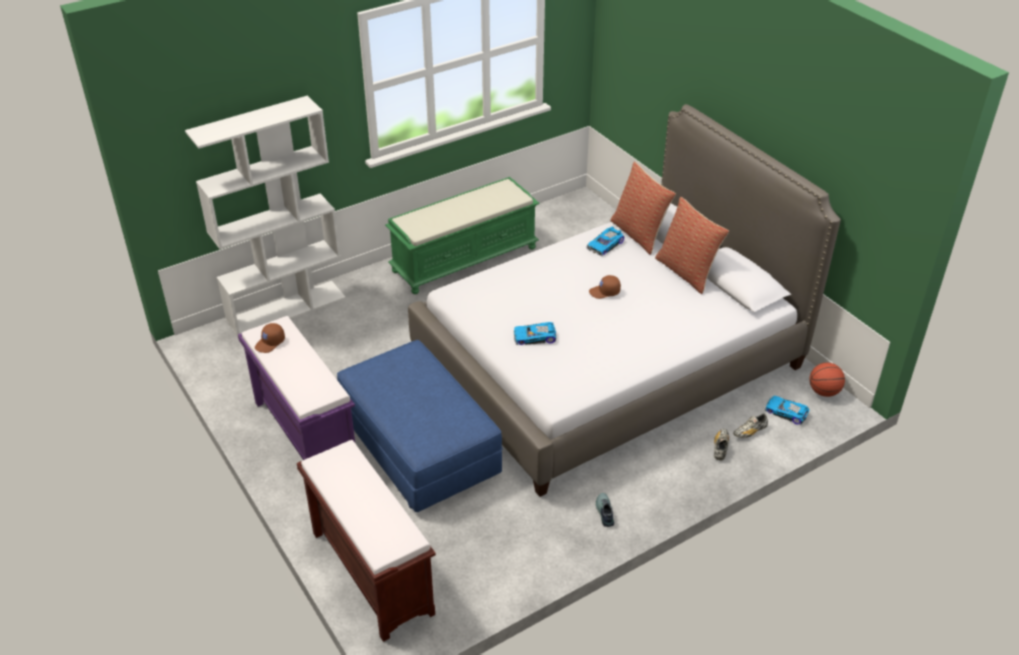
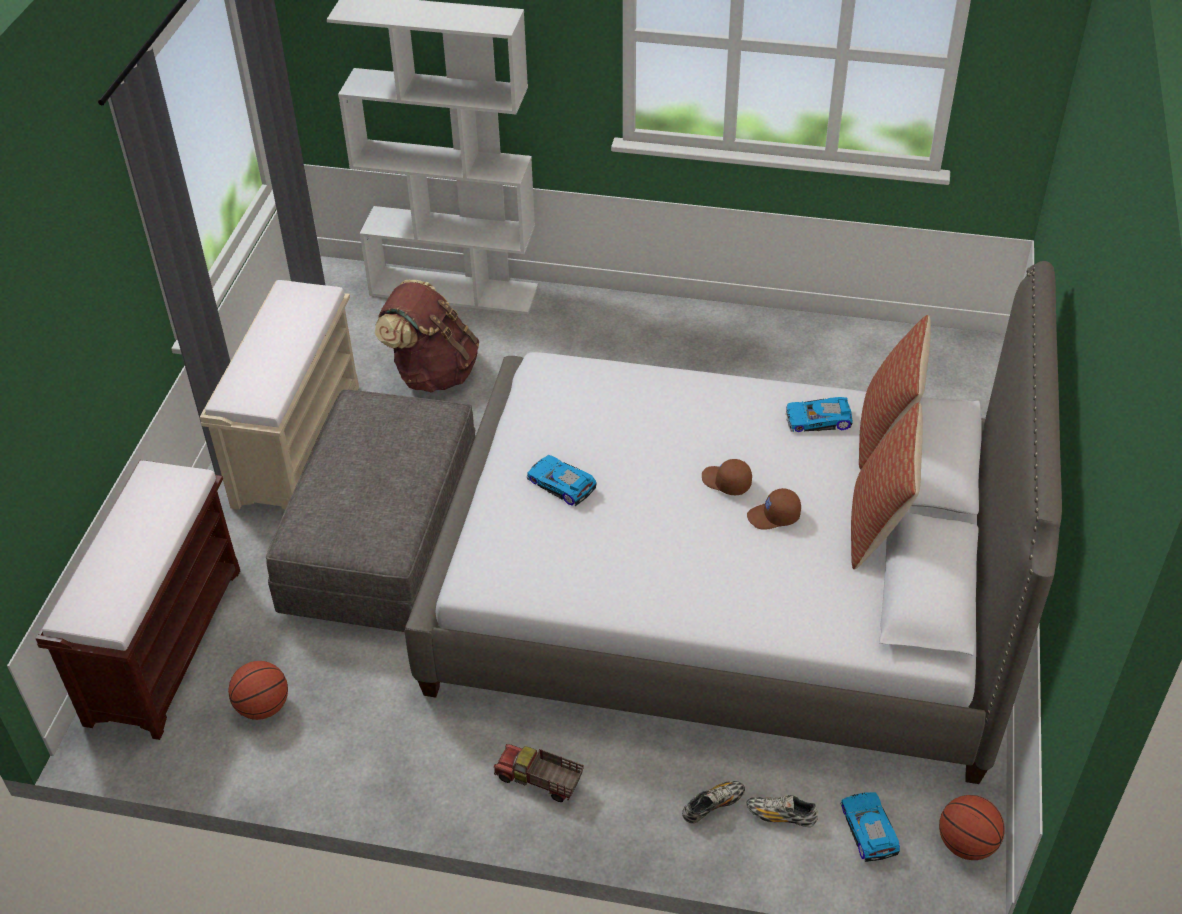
camera: 45 degrees right, 5 degrees up
(270, 343) = (285, 309): brown cap -> brown cap (774, 517)
(304, 433) = (297, 443): purple bench -> beige bench
(333, 354) = (433, 373): none -> brown backpack
(420, 445) = (383, 539): blue ottoman -> grey ottoman
(465, 258) = (721, 344): green bench -> none
(468, 560) = (263, 707): none -> basketball
(604, 512) = (466, 771): shoe -> none
(640, 492) = (539, 781): none -> toy truck

